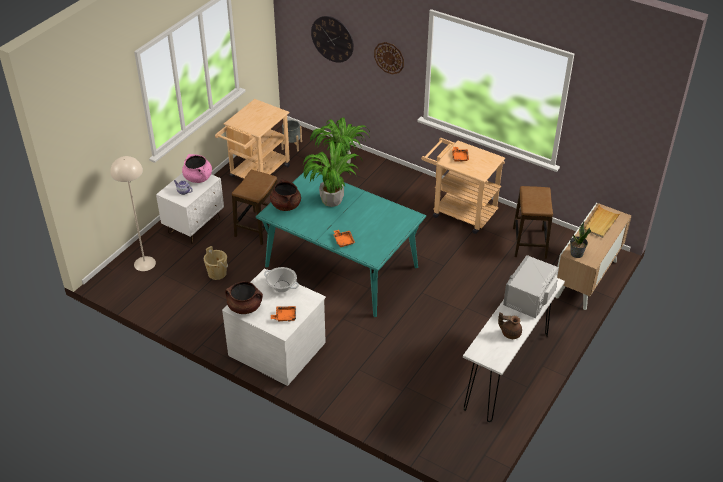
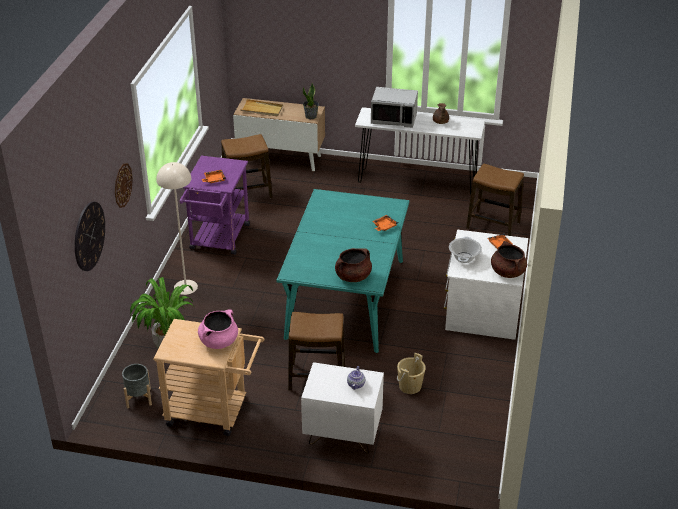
camera: 110 degrees left, 5 degrees down
(144, 263) = (431, 455): beige floor lamp -> beige floor lamp (185, 287)
(198, 178) = (323, 381): pink cooking pot -> pink cooking pot (219, 341)
(331, 200) = (325, 249): potted plant -> none
(401, 406) = (493, 225): none -> stool
(459, 212) = (218, 240): beige cart -> purple cart

